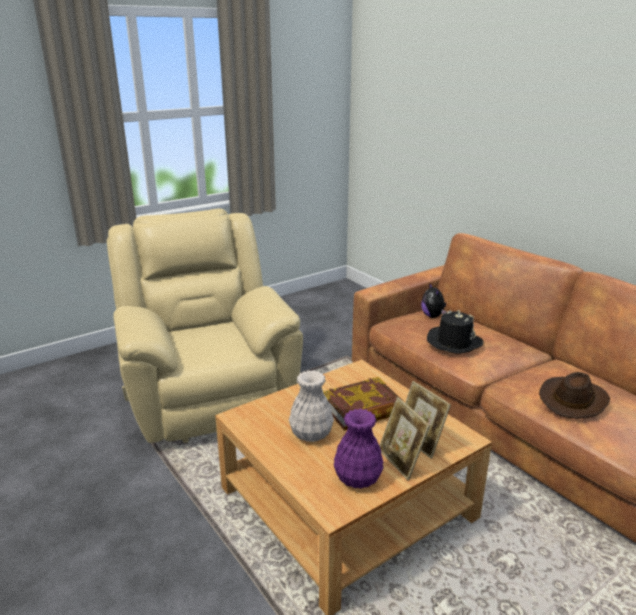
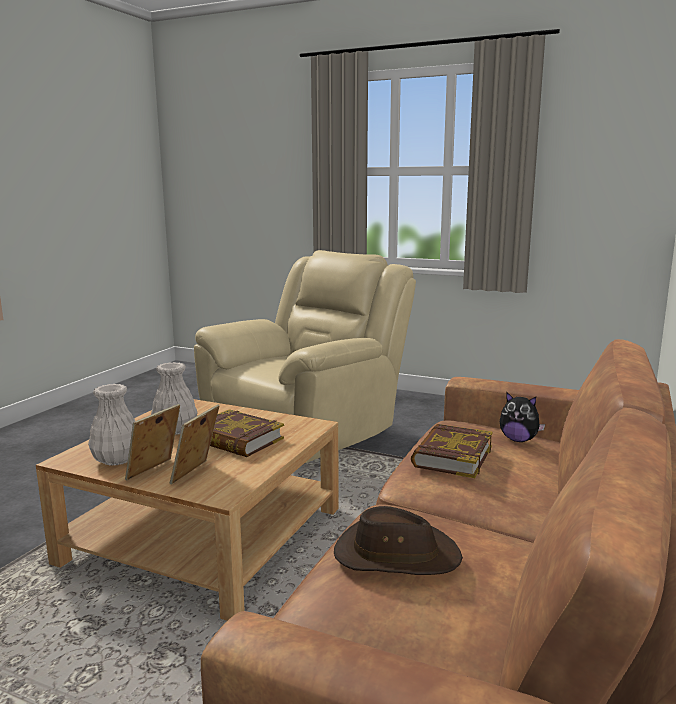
camera: 60 degrees right, 10 degrees down
(358, 478) = (117, 460): purple vase -> white vase
(433, 316) = (518, 440): plush toy -> plush toy turned 105 degrees counterclockwise
(454, 342) = (452, 456): black hat -> book

